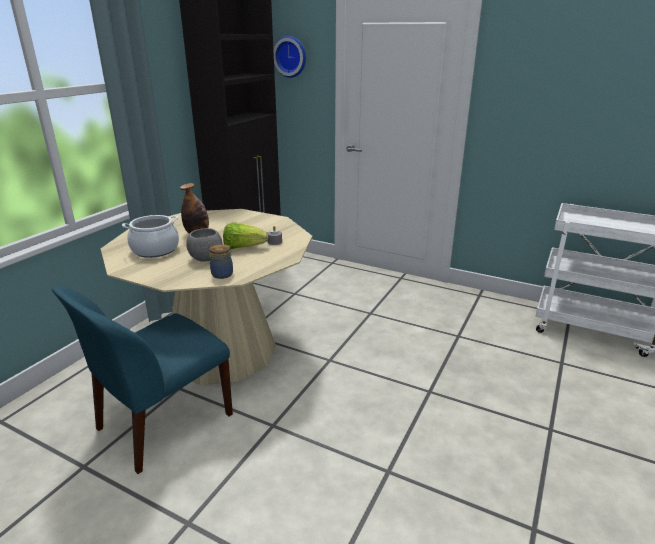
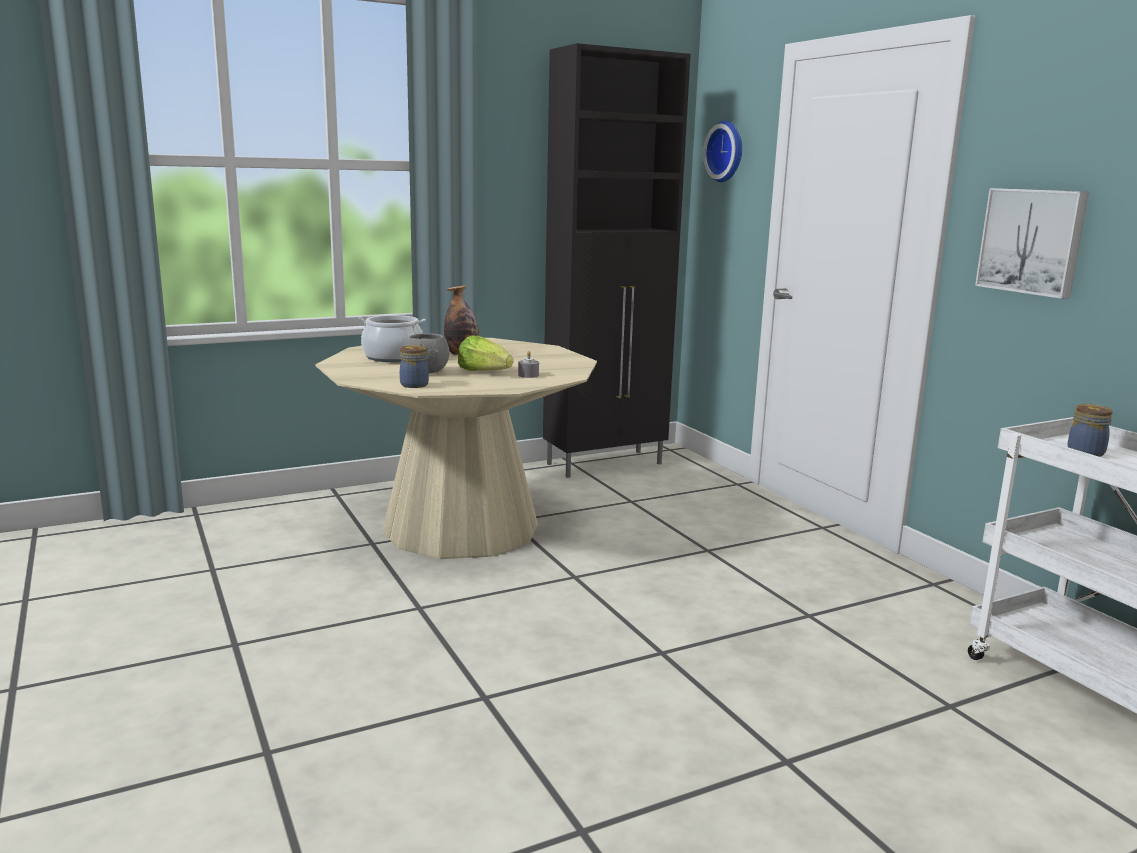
camera: 35 degrees right, 10 degrees down
(162, 423) = (318, 564): blue chair -> none
(528, 113) = (1032, 241): none -> picture
(586, 222) = (1085, 452): none -> jar

